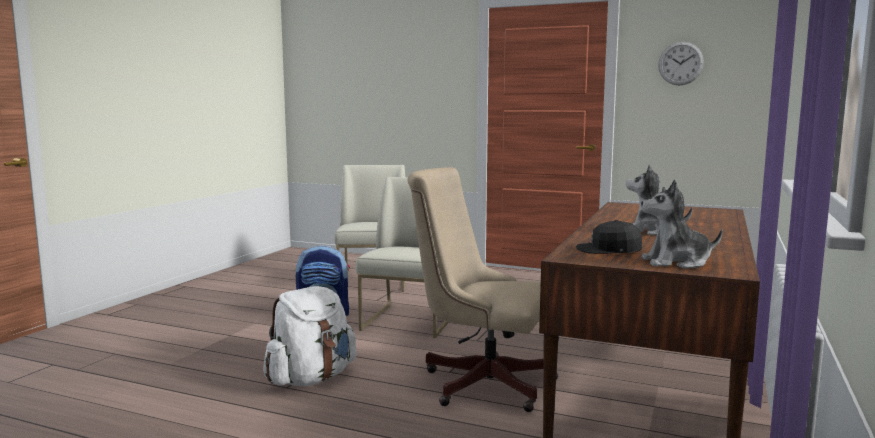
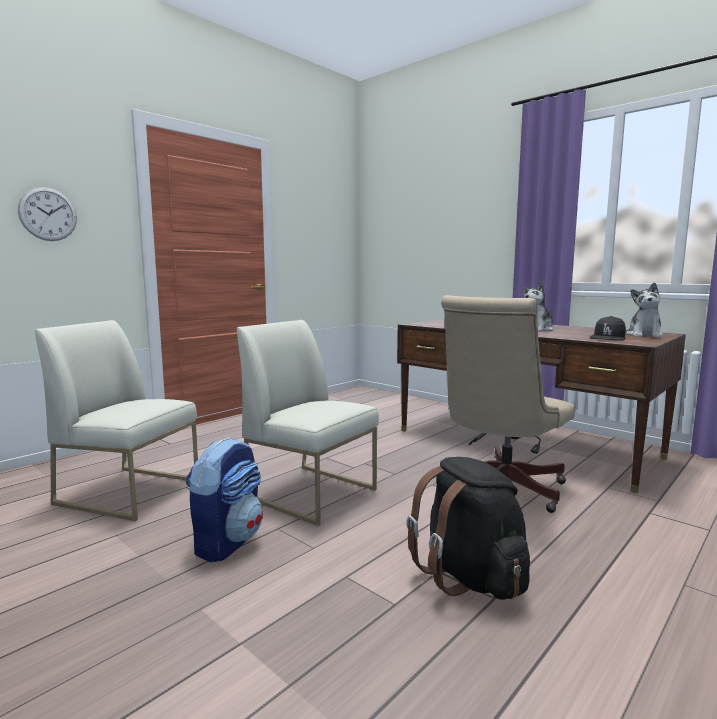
camera: 70 degrees left, 0 degrees up
(311, 378) = (470, 576): white backpack -> black backpack
(680, 63) = (312, 215): wall clock -> wall clock (48, 214)

